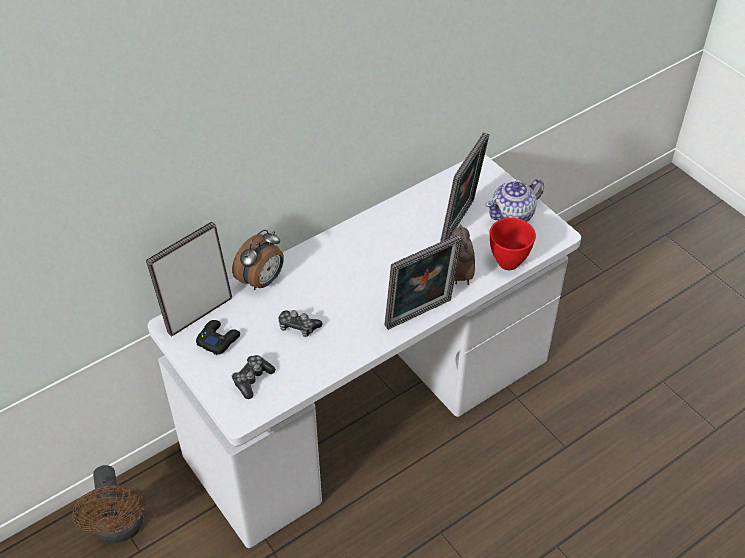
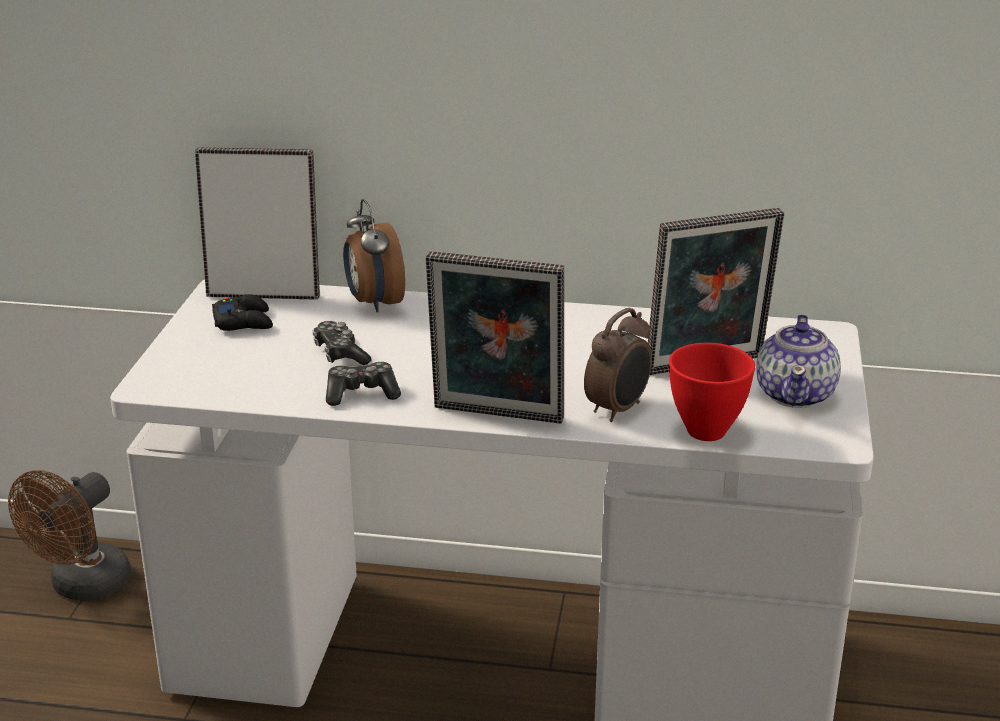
camera: 45 degrees right, 20 degrees down
(252, 379) = (215, 367): game controller -> game controller (361, 393)
(262, 281) = (373, 303): alarm clock -> alarm clock turned 75 degrees clockwise
(513, 215) = (796, 394): teapot -> teapot turned 90 degrees counterclockwise

